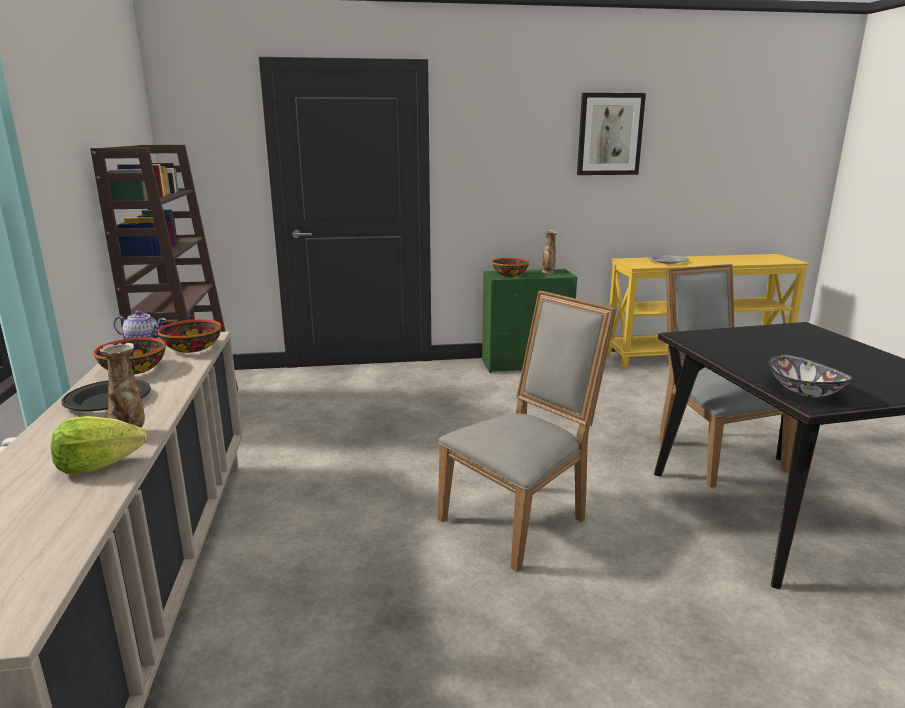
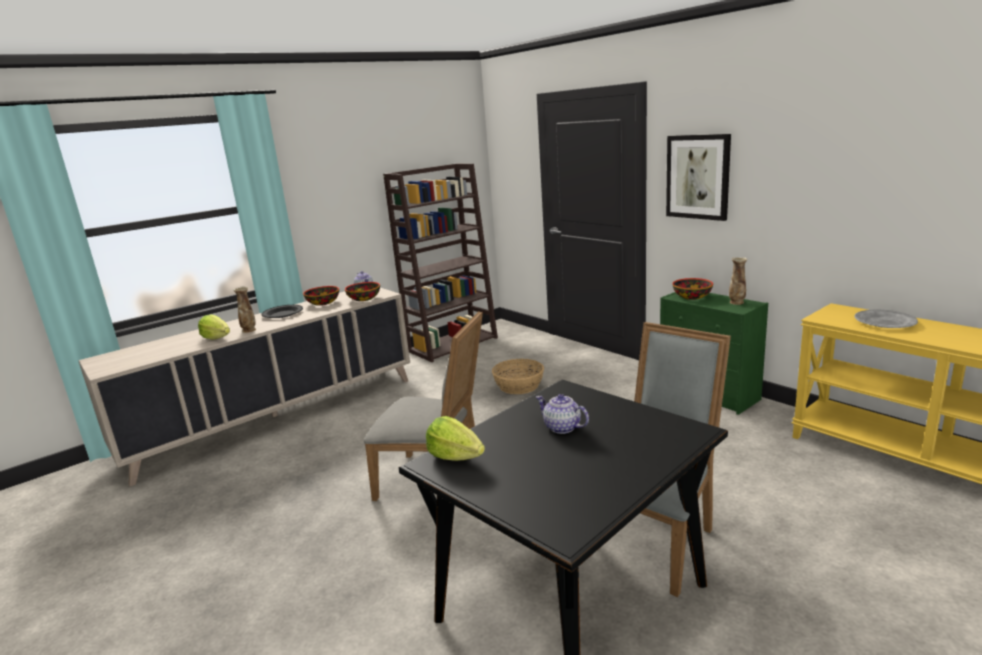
camera: 60 degrees right, 0 degrees up
(379, 416) = (519, 385): none -> basket
(609, 134) = (833, 150): picture -> picture (698, 177)
(769, 352) = (561, 427): none -> teapot
(804, 392) = (455, 456): bowl -> lettuce

